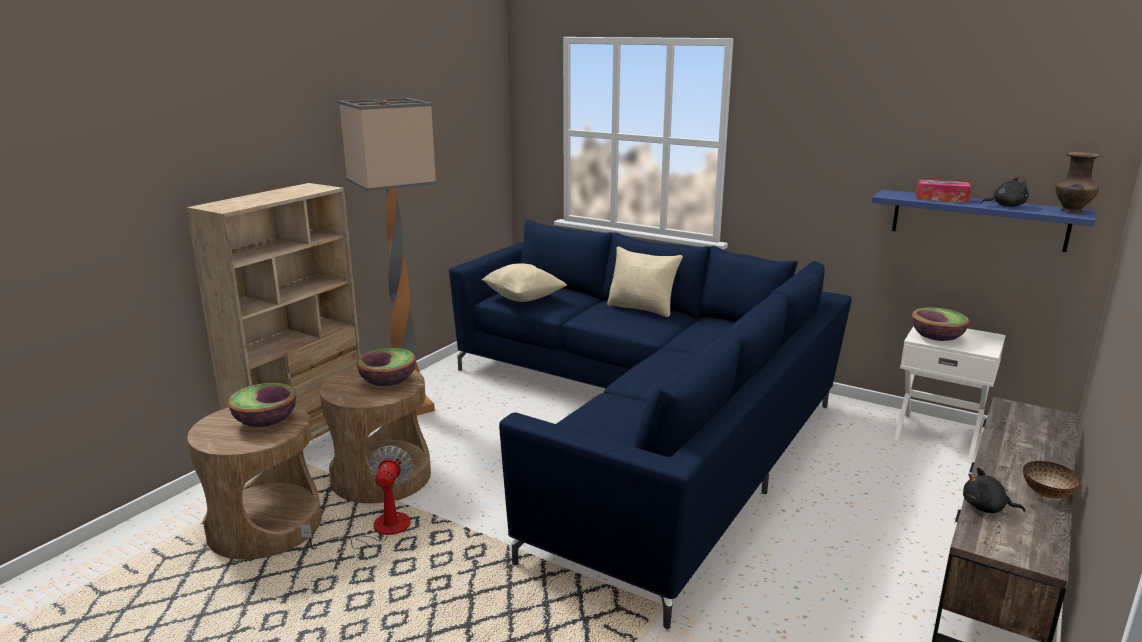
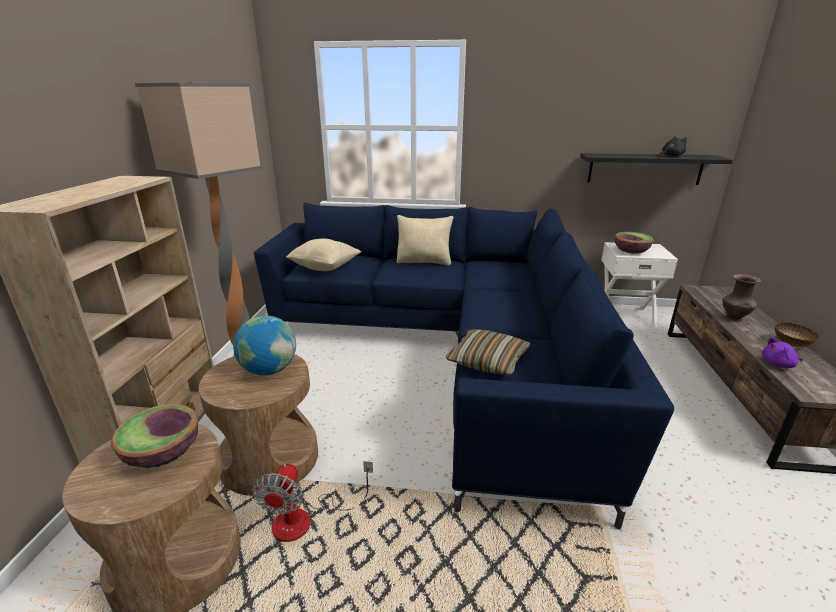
camera: 25 degrees left, 5 degrees up
(378, 530) = (306, 519): fan -> fan turned 150 degrees counterclockwise
(388, 382) = (269, 370): bowl -> globe
(593, 416) = (487, 360): none -> pillow
(941, 198) = (627, 155): tissue box -> none
(978, 220) = (644, 169): blue shelf -> black shelf
(986, 508) = (778, 364): black plush toy -> purple plush toy
(1071, 211) = (710, 156): brown vase -> brown vase (734, 319)

